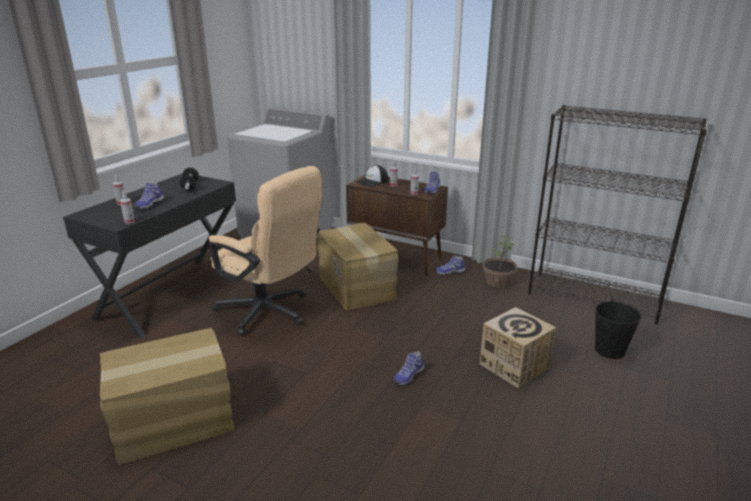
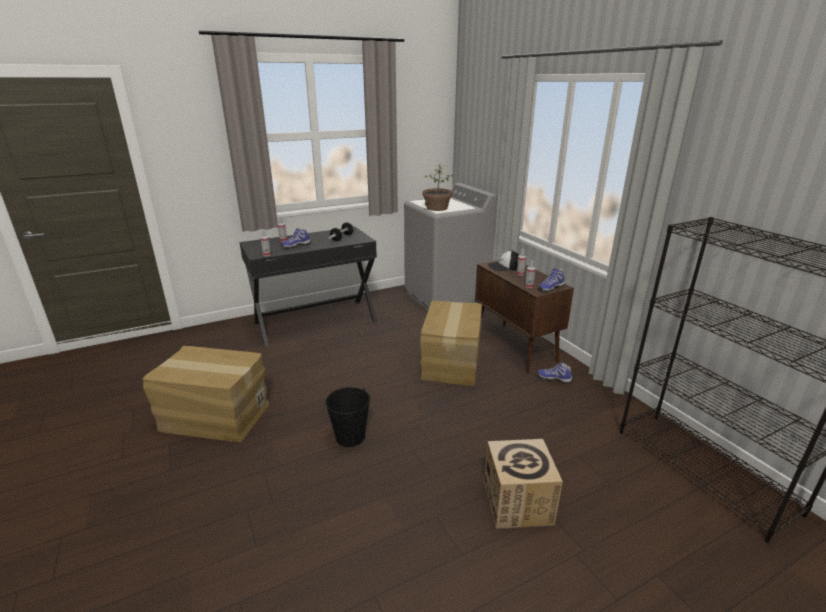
camera: 35 degrees right, 0 degrees up
(270, 313) = (362, 360): beige office chair -> none
(408, 376) = (405, 462): shoe -> none
(497, 282) = (596, 406): potted plant -> potted plant (436, 208)
(609, 350) = (656, 542): black bucket -> black bucket (350, 436)

